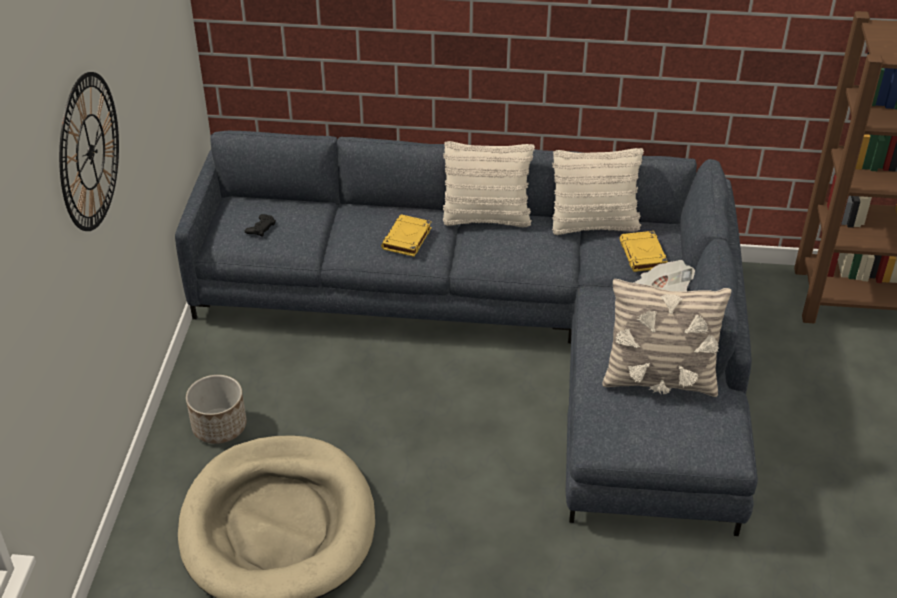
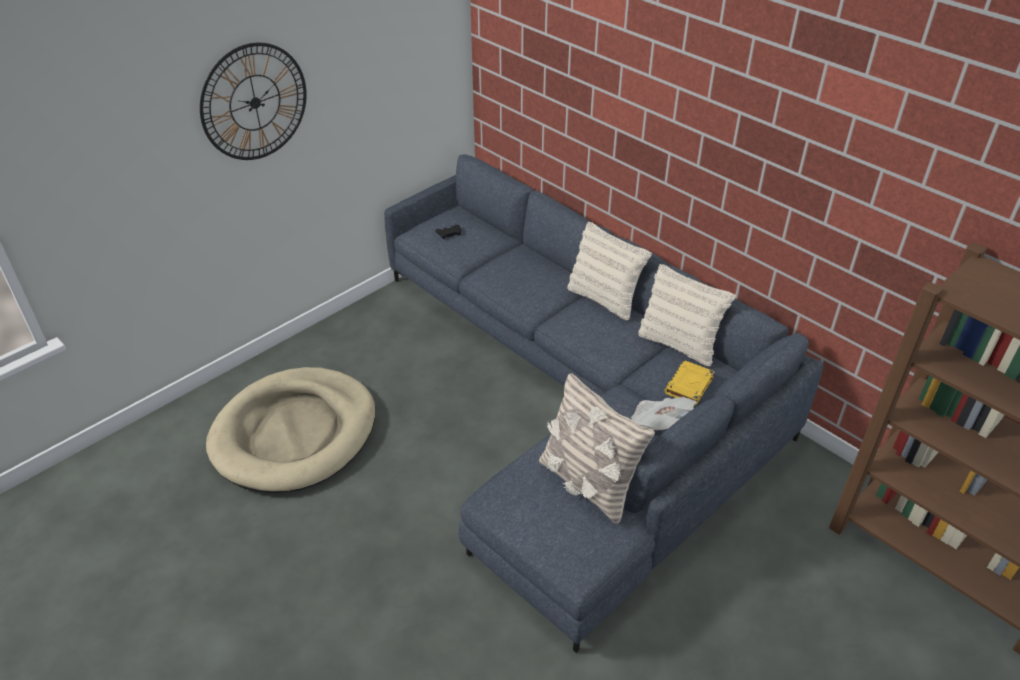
camera: 40 degrees right, 0 degrees up
(219, 427) = (334, 353): planter -> none
(407, 239) = (530, 286): yellow book -> none

